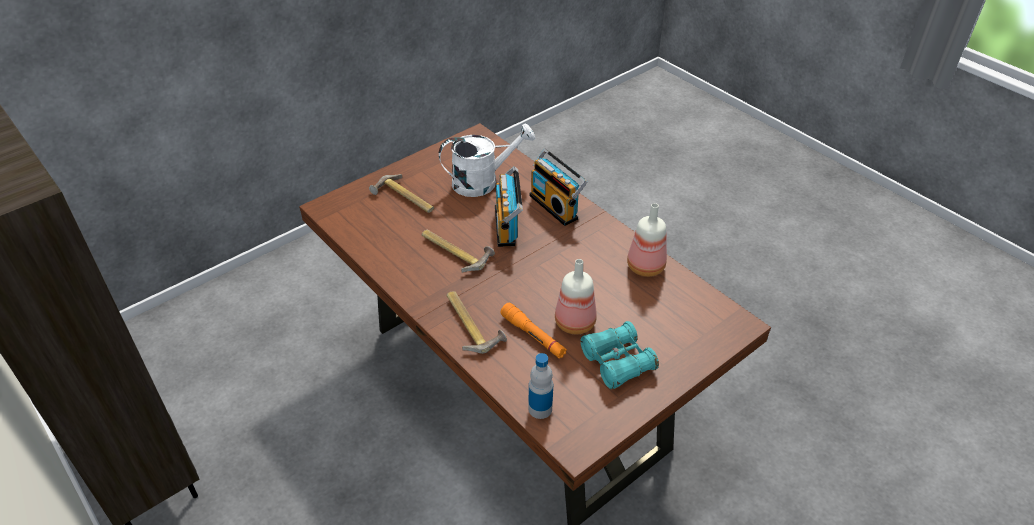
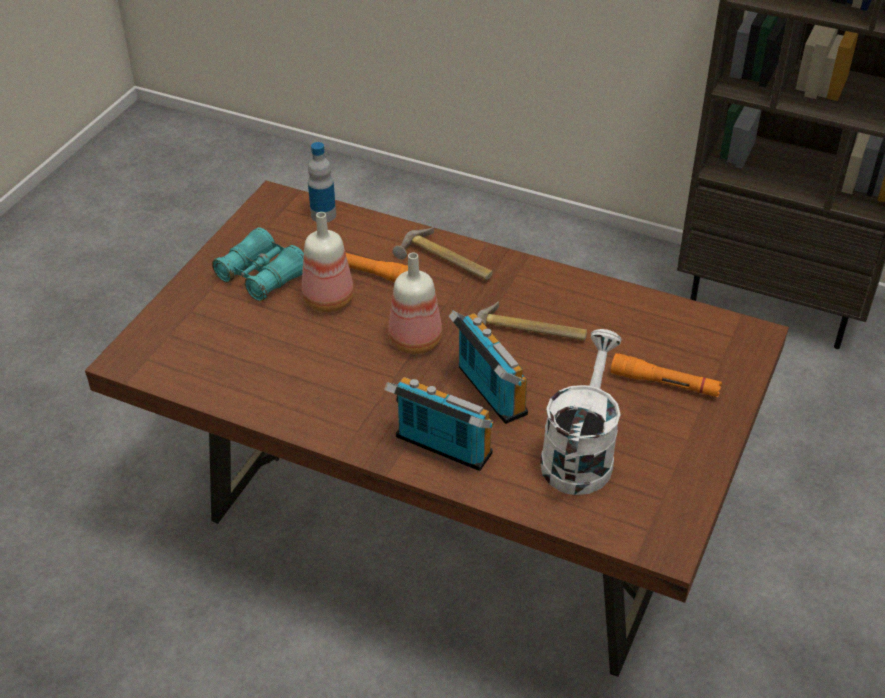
camera: 155 degrees right, 0 degrees up
(404, 199) = (664, 383): hammer -> orange flashlight
(483, 181) = (579, 453): white watering can -> white watering can turned 150 degrees clockwise
(646, 267) = (266, 395): bottle -> bottle (414, 340)

